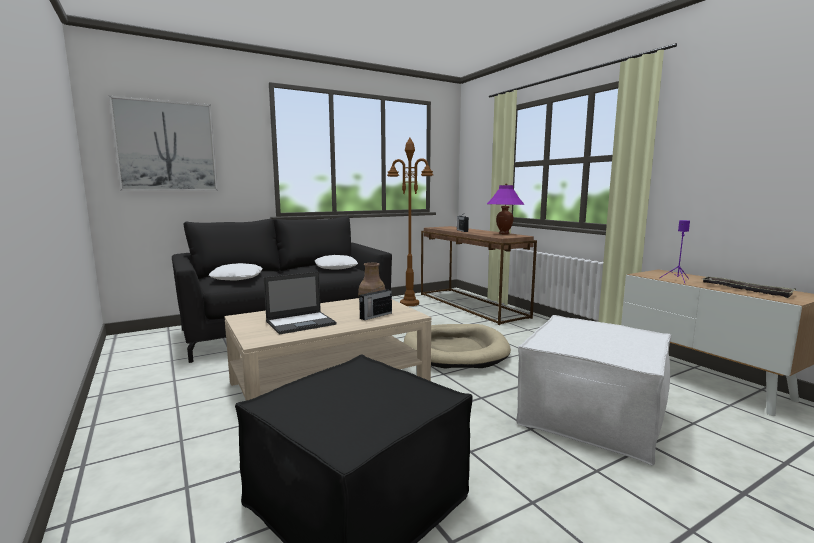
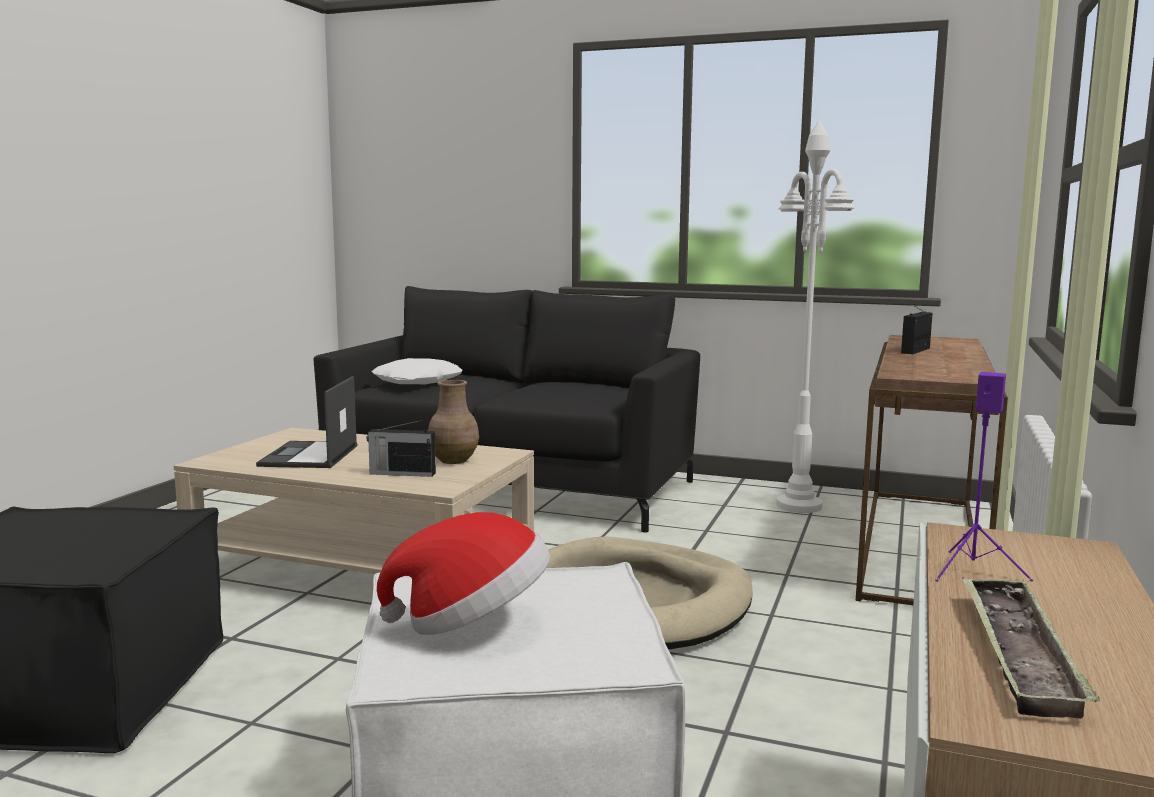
camera: 50 degrees right, 0 degrees up
(166, 146) = (422, 169): picture -> none
(301, 323) = (309, 456): laptop -> laptop turned 75 degrees clockwise
(336, 267) = (584, 392): white pillow -> none
(410, 303) = (799, 506): brown floor lamp -> white floor lamp
(504, 234) = (962, 369): purple table lamp -> none
(601, 342) = (471, 622): none -> hat

